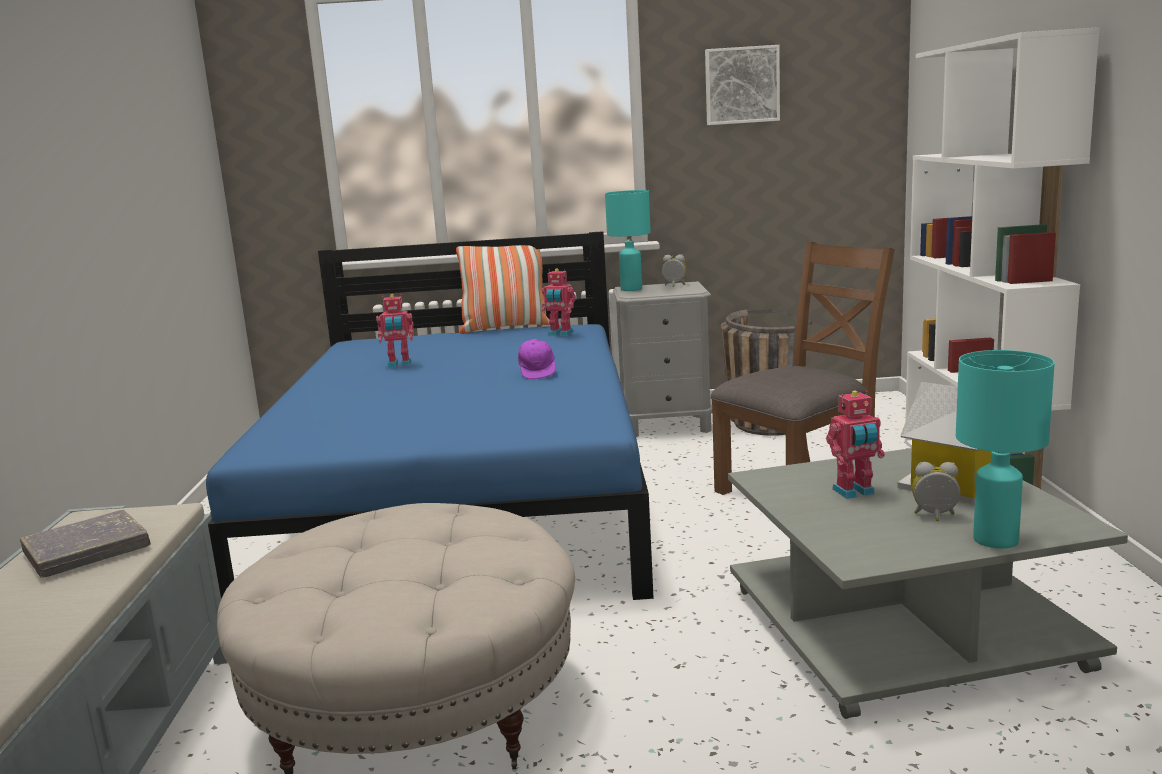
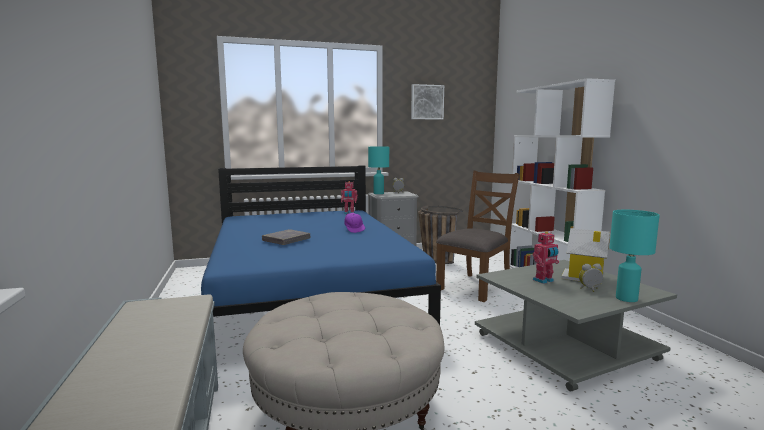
camera: 15 degrees left, 5 degrees down
(87, 551) = (156, 323): grey book -> grey book (286, 240)
(399, 364) = (274, 226): toy robot -> none
(505, 327) = (316, 211): pillow -> none

